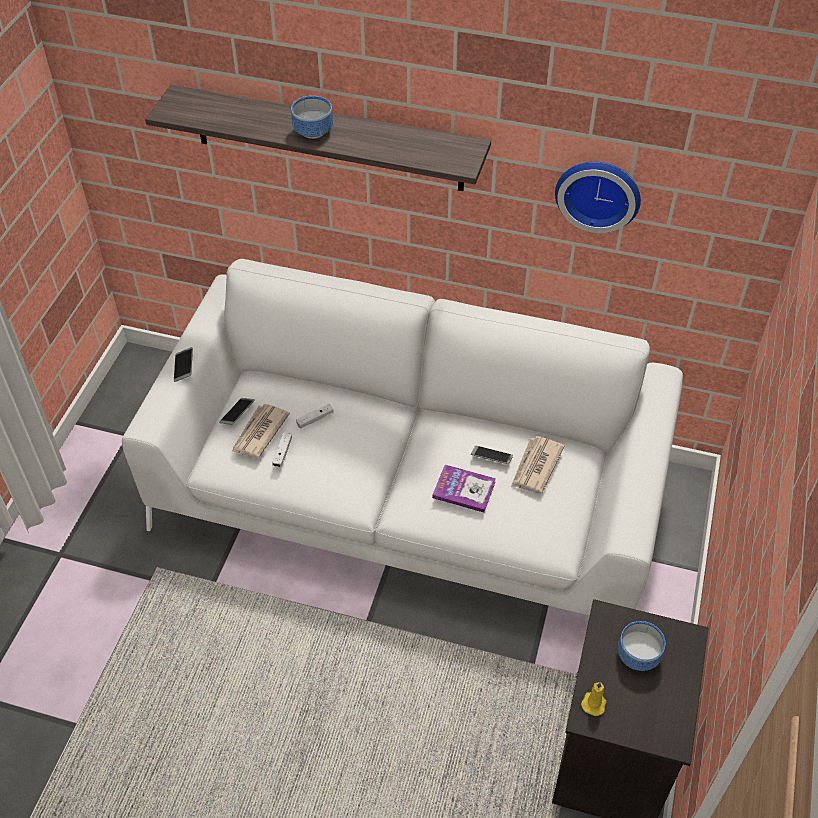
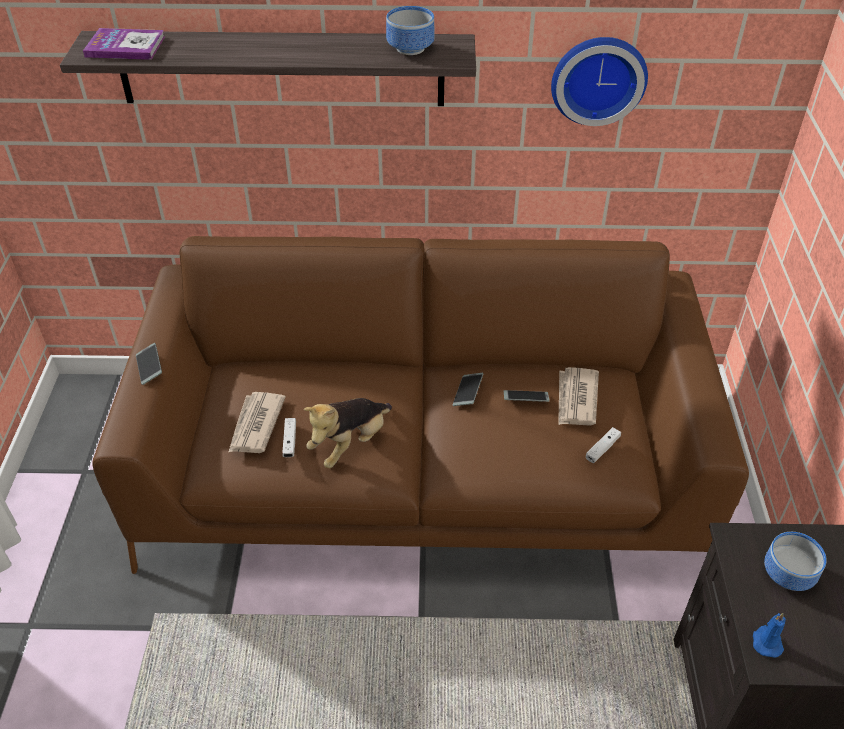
camera: 15 degrees left, 5 degrees down
(237, 414) = (222, 410): phone -> phone (467, 392)
(311, 132) = (267, 51): bowl -> bowl (408, 49)
(315, 419) = (315, 398): white game controller -> white game controller (602, 448)
(332, 465) = (350, 443): none -> plush toy
(409, 498) = (422, 473): white sofa -> brown sofa
(464, 489) = (509, 438): book -> book (125, 46)
(594, 702) = (766, 641): yellow candle -> blue candle

